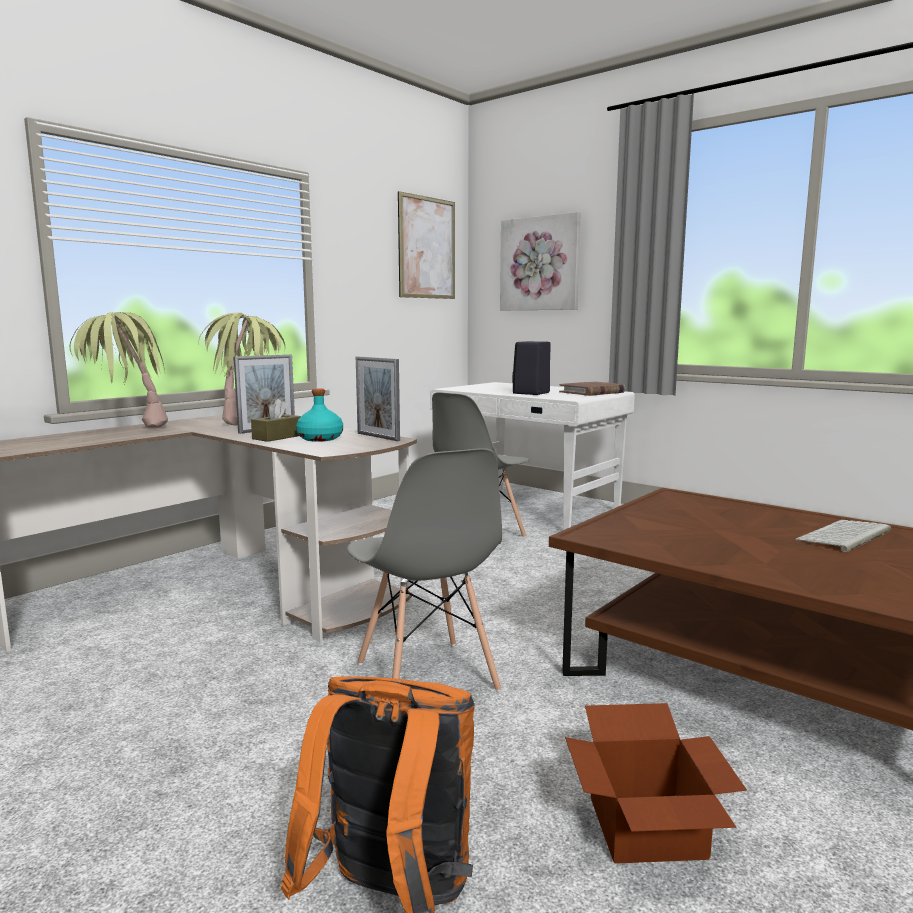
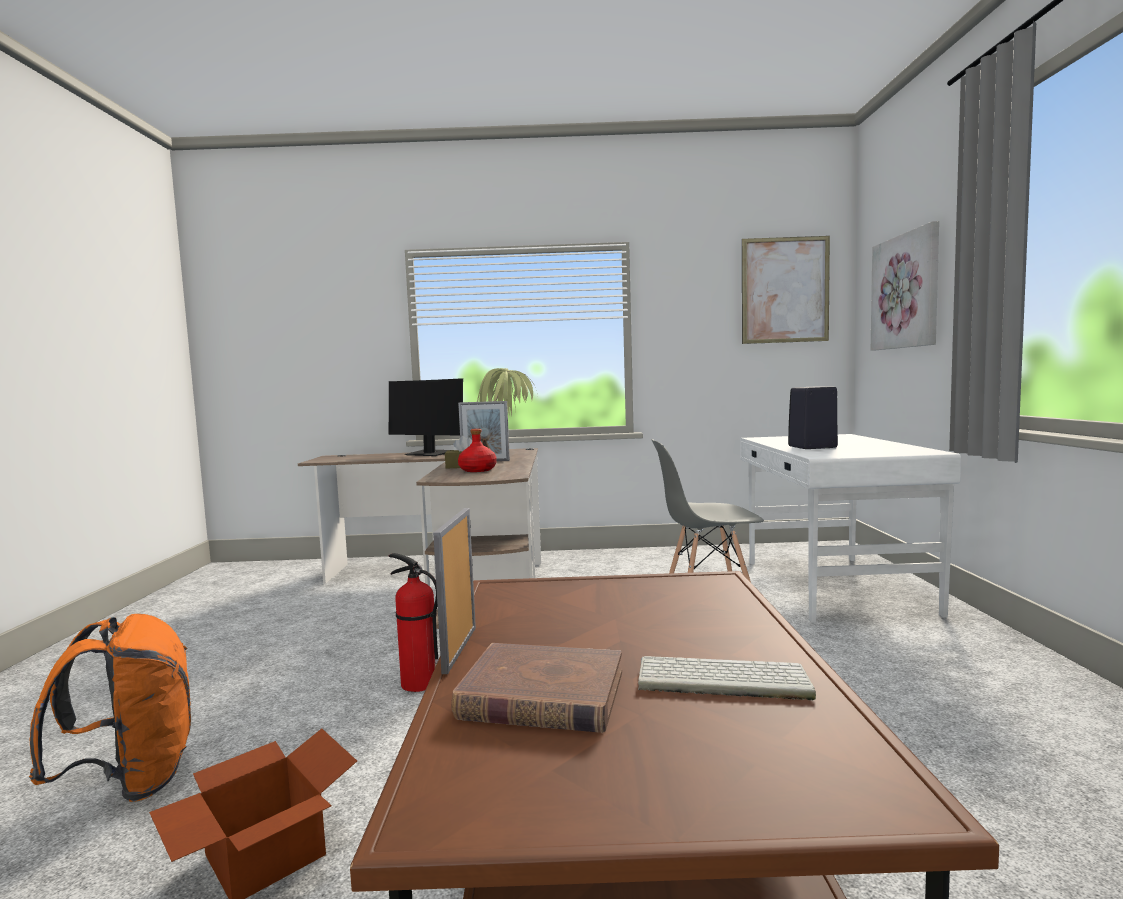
camera: 50 degrees right, 5 degrees down
(127, 430) = (429, 454): potted plant -> monitor
(319, 438) = (477, 470): turquoise bottle -> red bottle
(378, 437) = (512, 473): picture frame -> picture frame (459, 649)
(426, 677) = (418, 683): grey chair -> fire extinguisher
(592, 392) = (893, 450): brown book -> brown book (541, 695)

